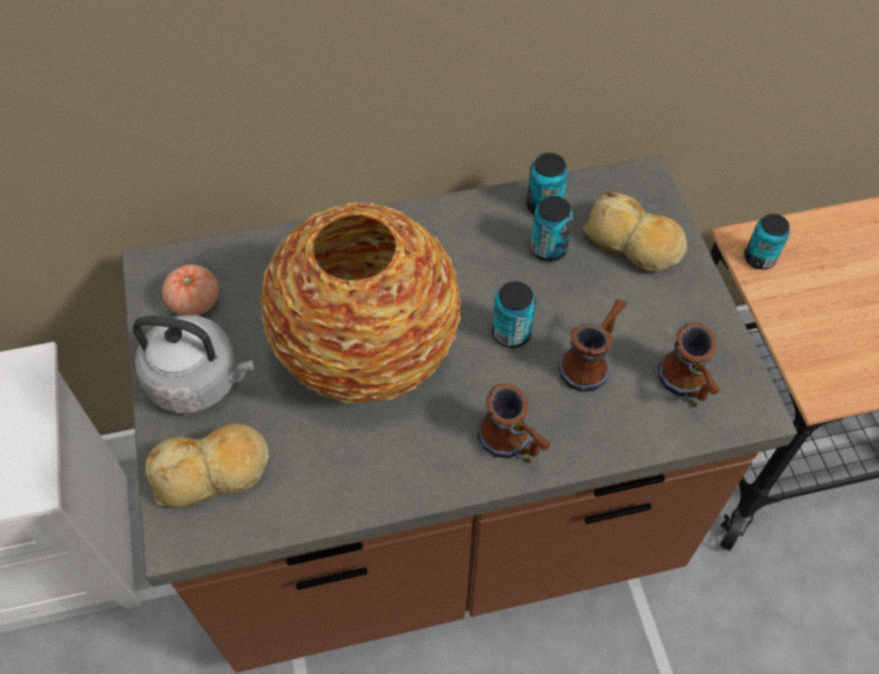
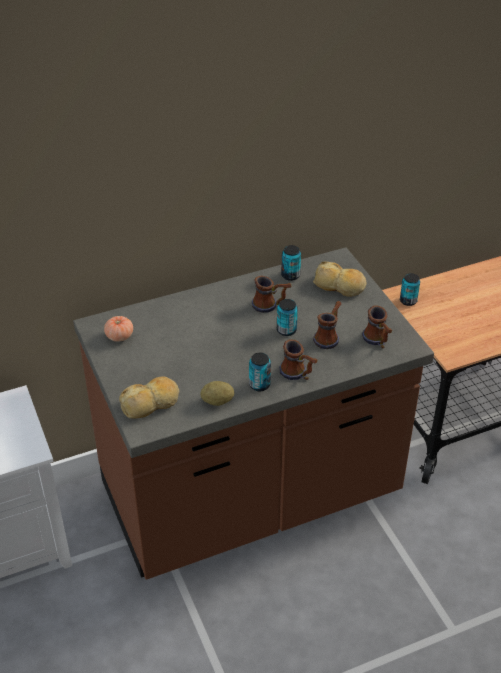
camera: 10 degrees left, 15 degrees down
(199, 381) = (132, 368): grey kettle -> none
(341, 488) = (217, 401): none -> potato
(365, 352) = (214, 346): vase -> none
(493, 271) = (271, 306): none -> mug
(548, 249) = (297, 293): can -> can (259, 385)

